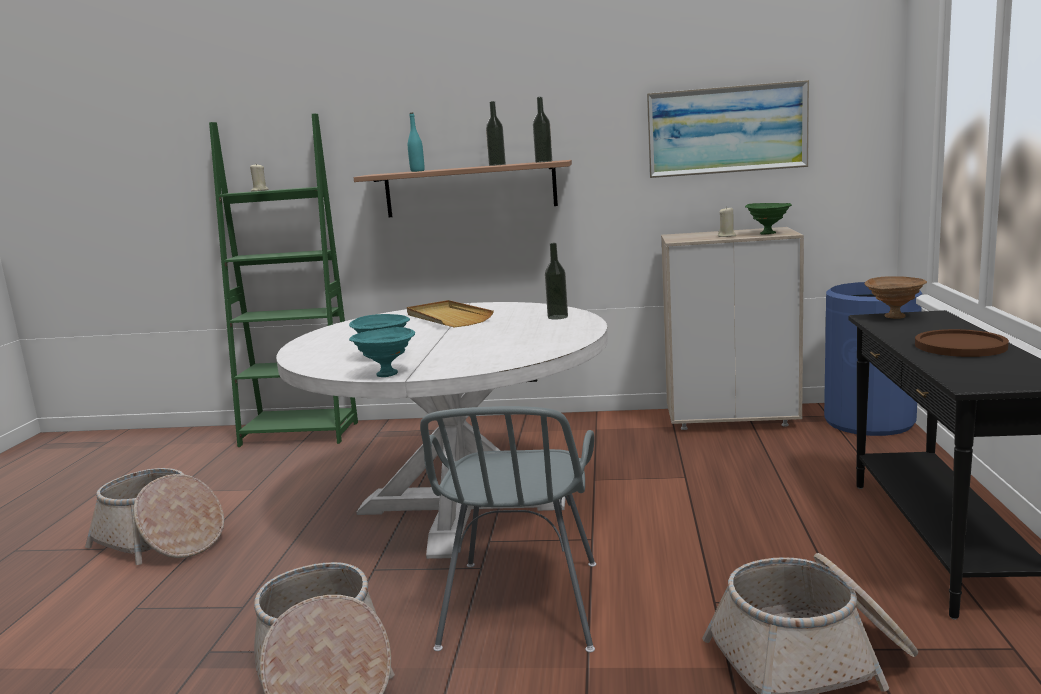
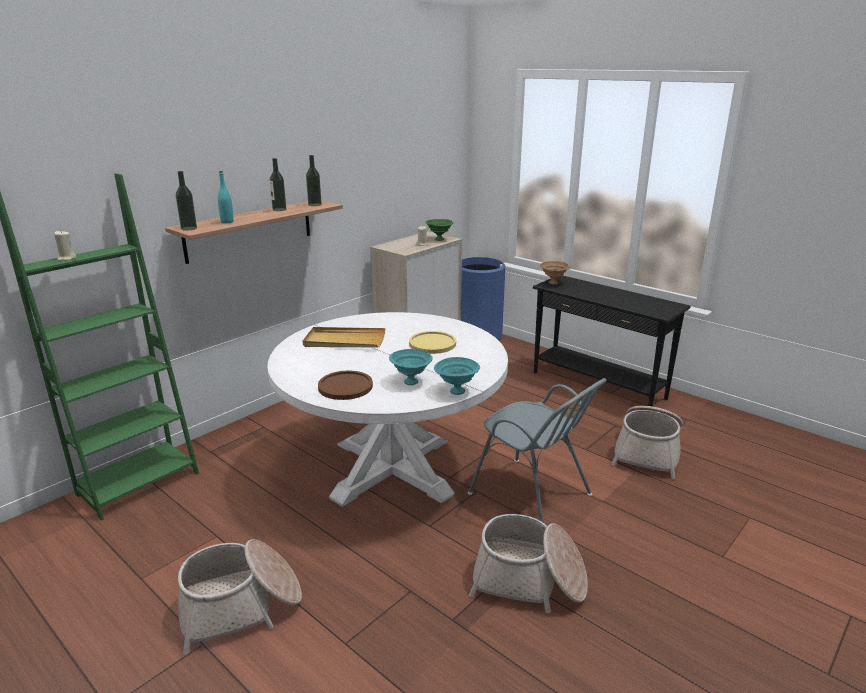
camera: 55 degrees left, 10 degrees up
(506, 336) = (432, 343): none -> yellow plate
(557, 317) = (416, 322): bottle -> bottle (189, 228)
(726, 130) = (398, 172): picture -> none
(960, 346) = (614, 295): brown plate -> brown plate (345, 386)

